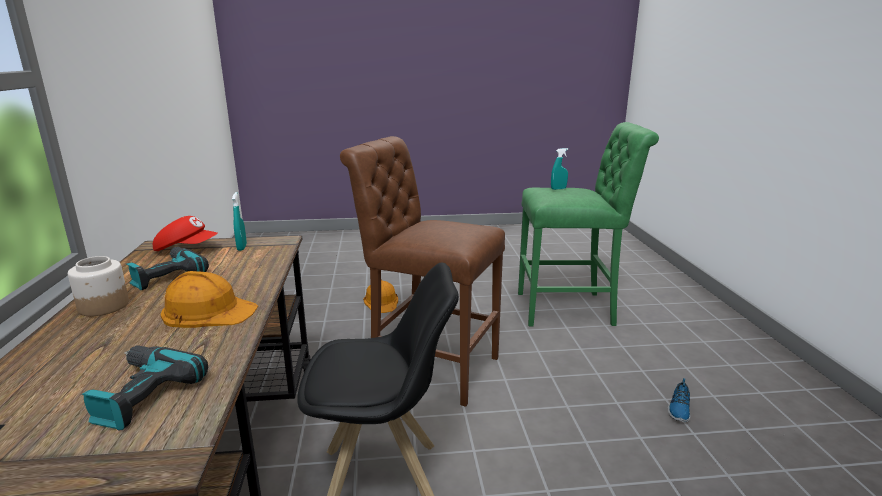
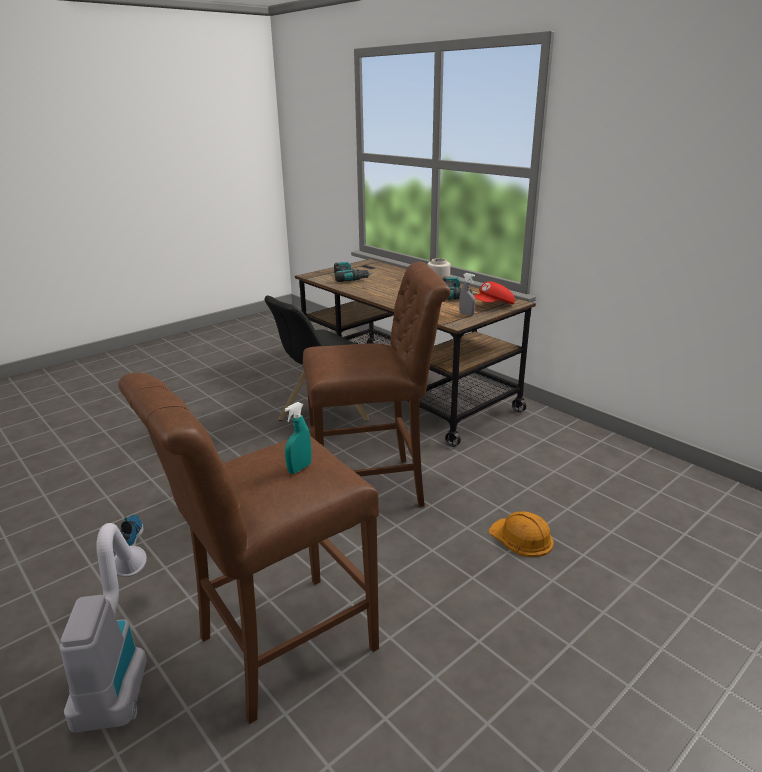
camera: 145 degrees right, 5 degrees up
(208, 311) = (390, 293): orange hard hat -> none
(242, 247) = (466, 314): turquoise spray bottle -> grey spray bottle
(571, 309) = (277, 646): green stool -> brown stool
(668, 329) = (118, 666): none -> vacuum cleaner

